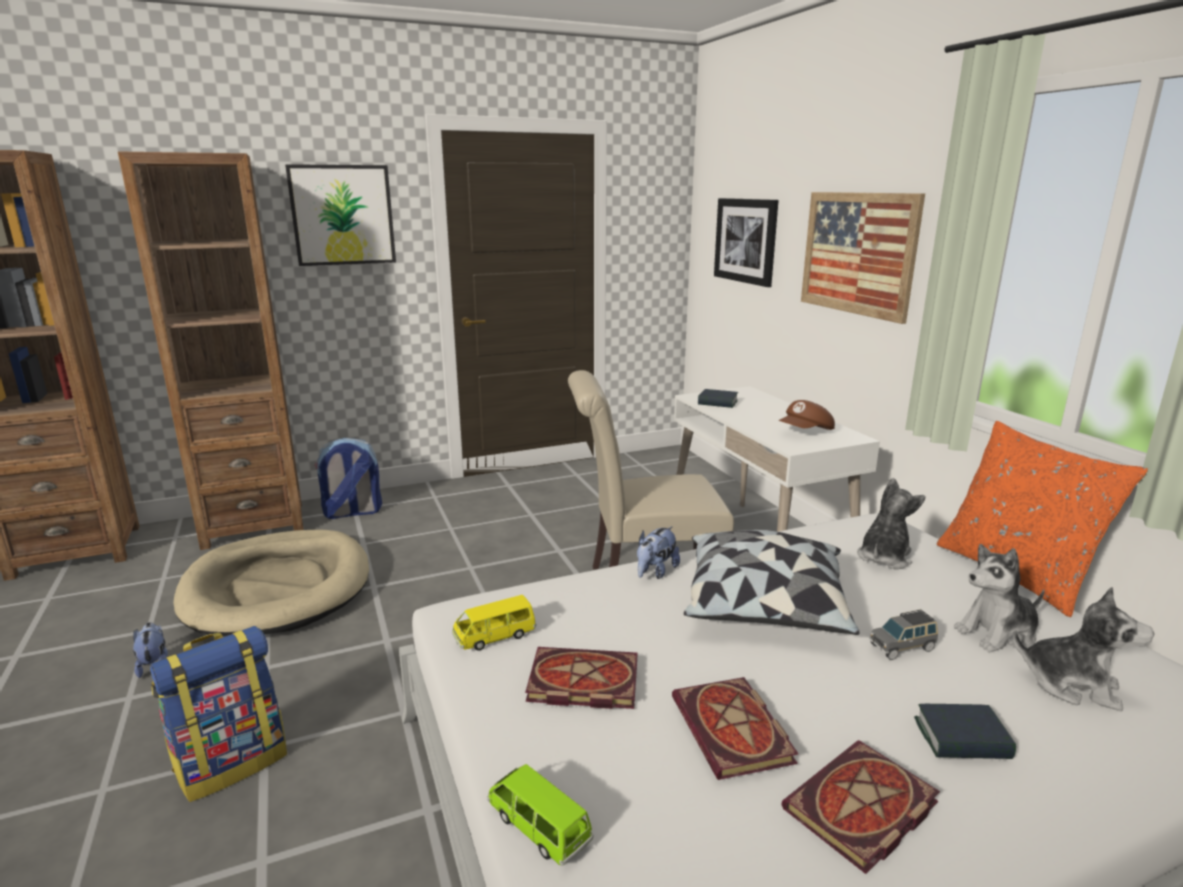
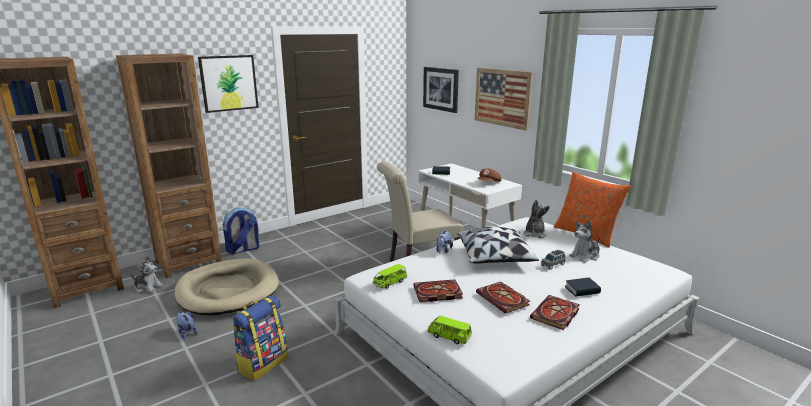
camera: 15 degrees left, 0 degrees up
(494, 637) = (390, 283): yellow toy car -> green toy car
(1071, 684) = (614, 268): plush toy -> plush toy (148, 287)

